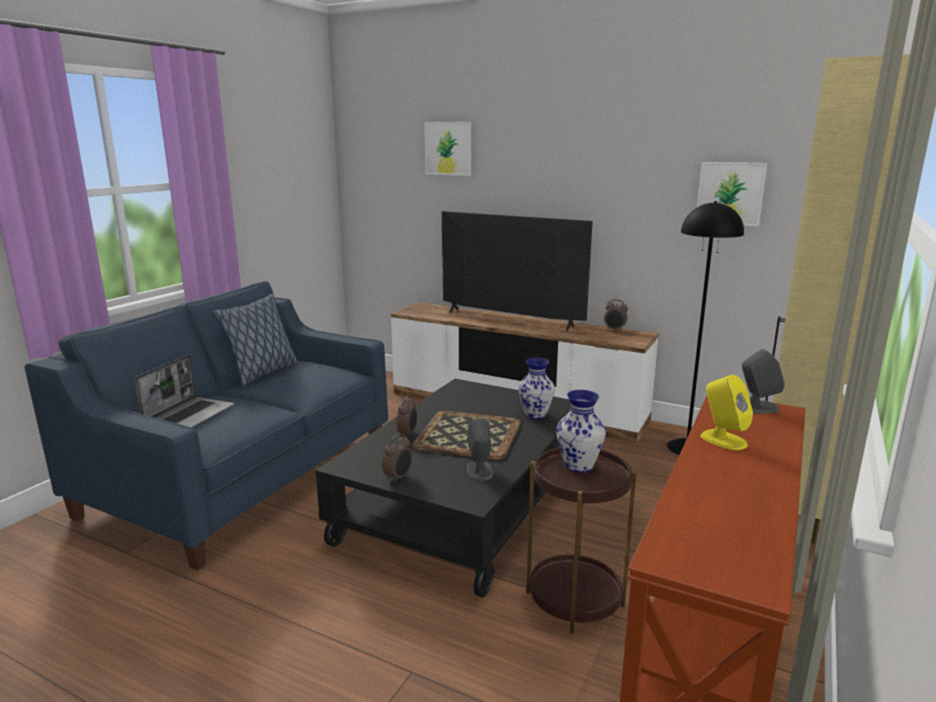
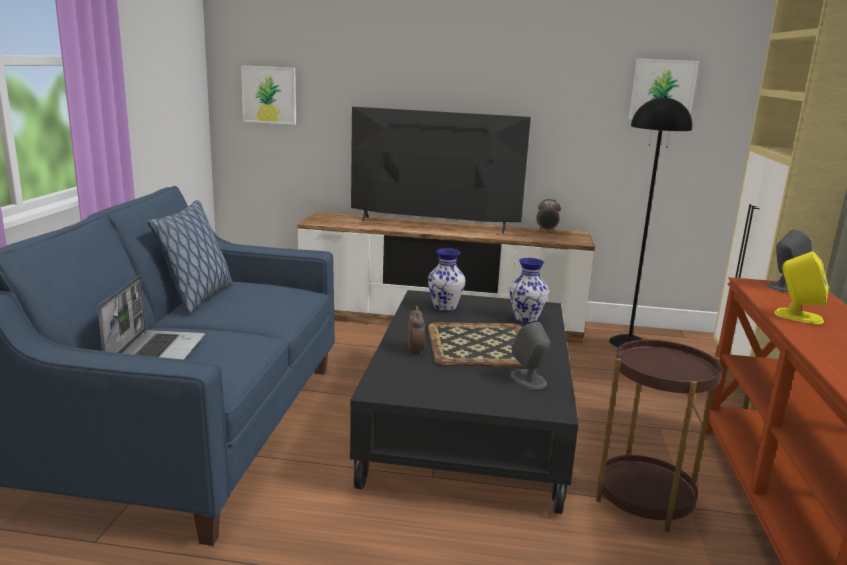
camera: 20 degrees left, 0 degrees up
(398, 477) = (452, 396): alarm clock -> none
(448, 148) = (356, 36): picture -> picture (269, 95)
(578, 466) = (656, 359): vase -> vase (445, 308)

